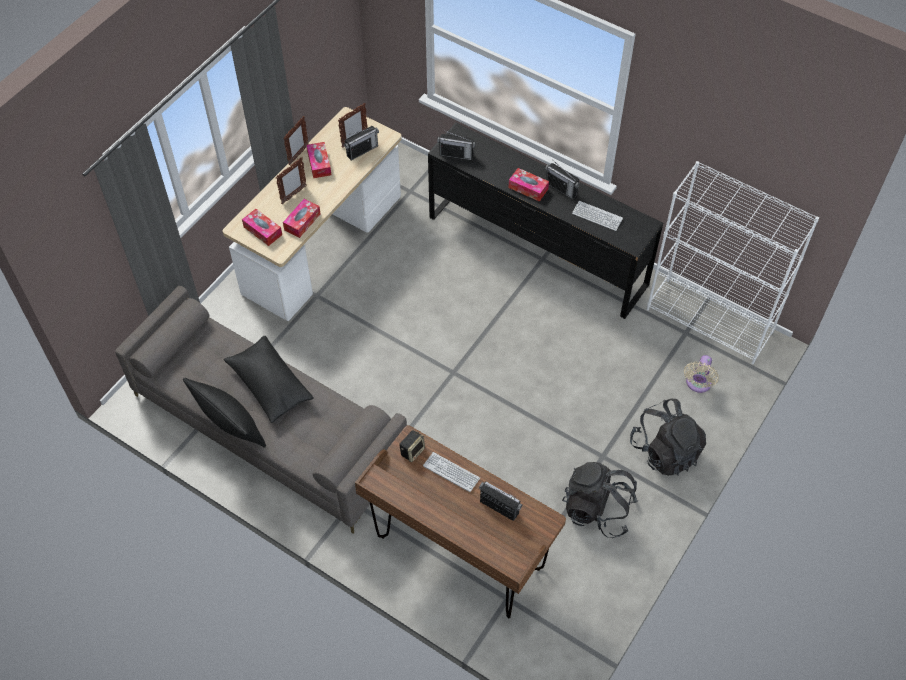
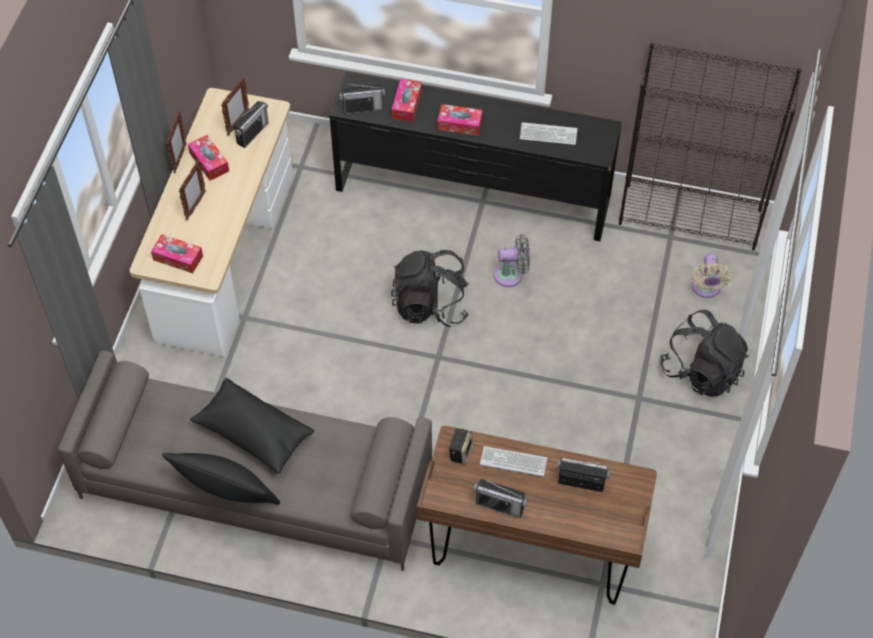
camera: 20 degrees left, 0 degrees up
(302, 222) = (220, 234): tissue box -> tissue box (406, 105)
(540, 324) = (511, 275): none -> grey fan
(561, 188) = (496, 114): radio -> radio (500, 506)
(597, 509) = (657, 456): black backpack -> black backpack (430, 305)
(710, 321) = (691, 216): white bookcase -> black bookcase

